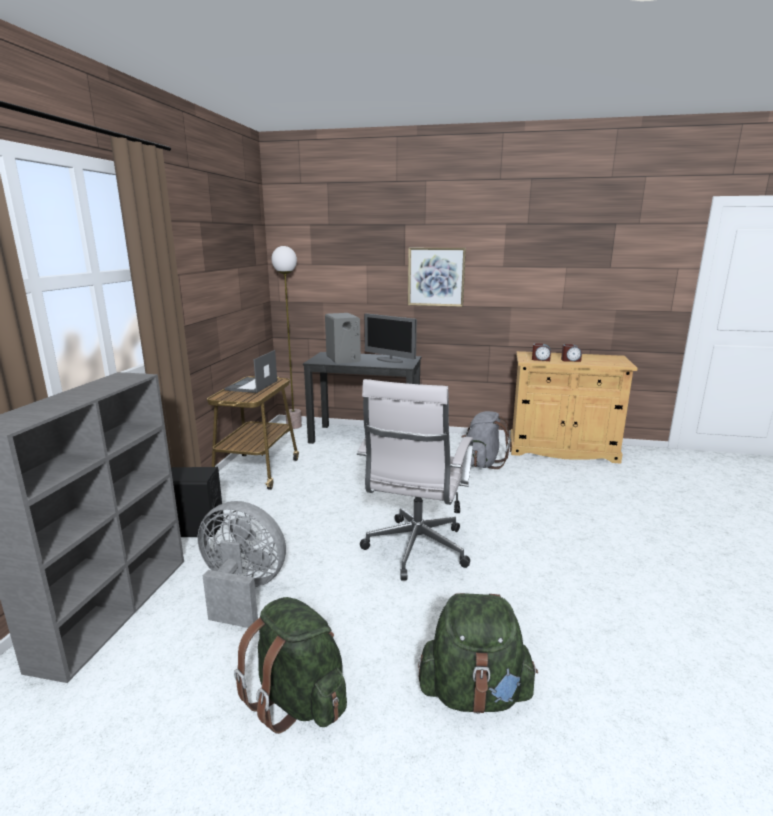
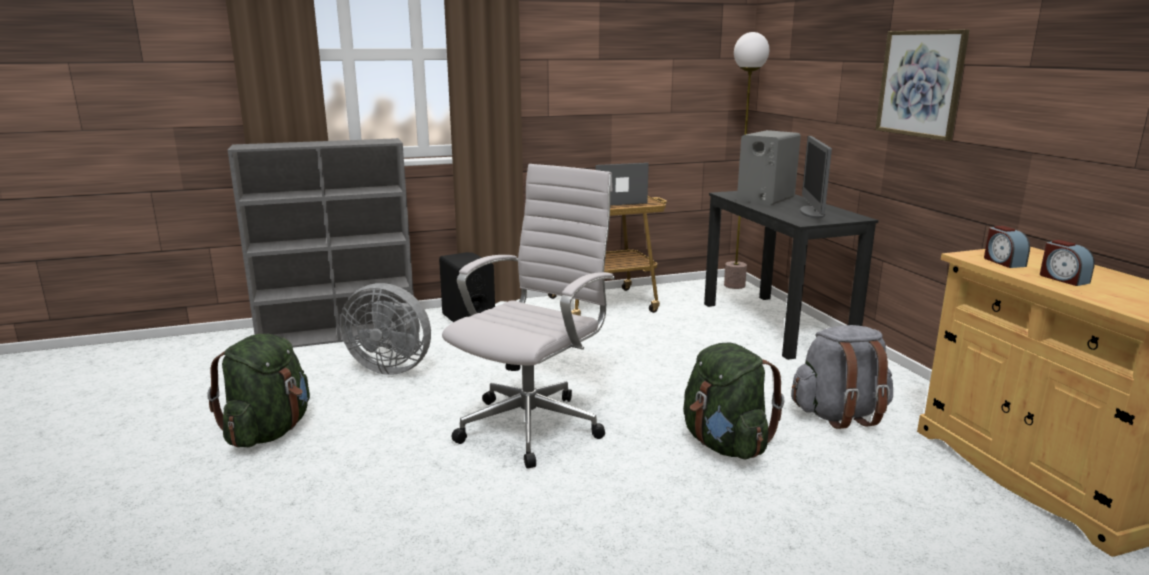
camera: 60 degrees right, 0 degrees up
(242, 592) = (392, 367): grey fan -> grey fan turned 120 degrees clockwise
(415, 551) = (534, 425): white office chair -> white office chair turned 135 degrees clockwise
(474, 694) = (308, 515): green backpack -> green backpack (725, 444)

